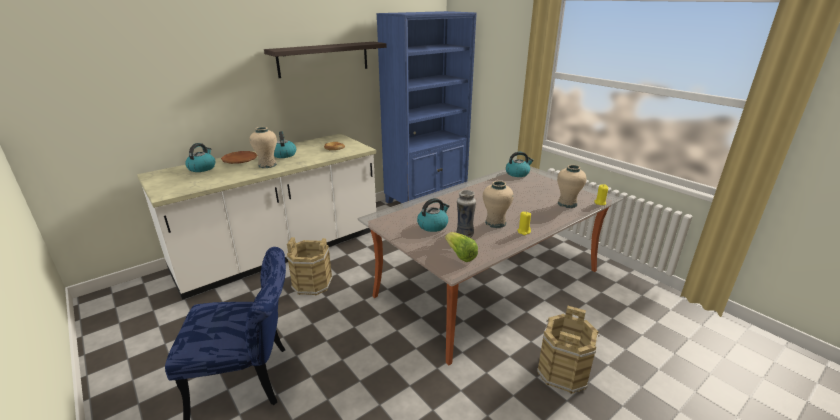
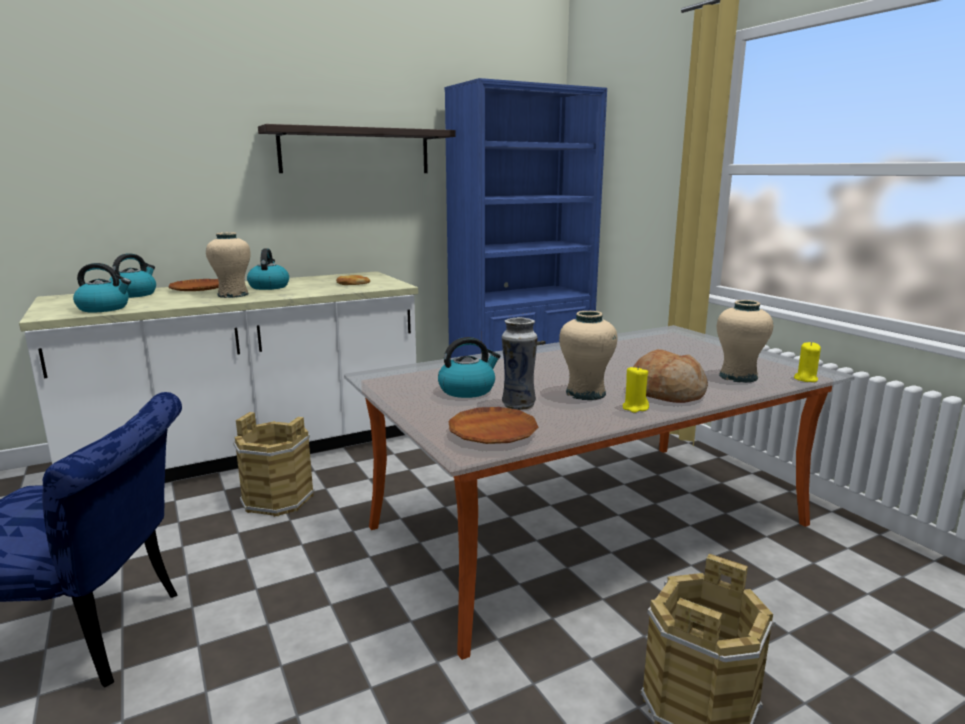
camera: 10 degrees right, 10 degrees down
(460, 255) = (493, 432): lettuce -> brown plate
(517, 173) = (660, 336): kettle -> kettle (104, 308)
(535, 219) = (666, 393): none -> bread

